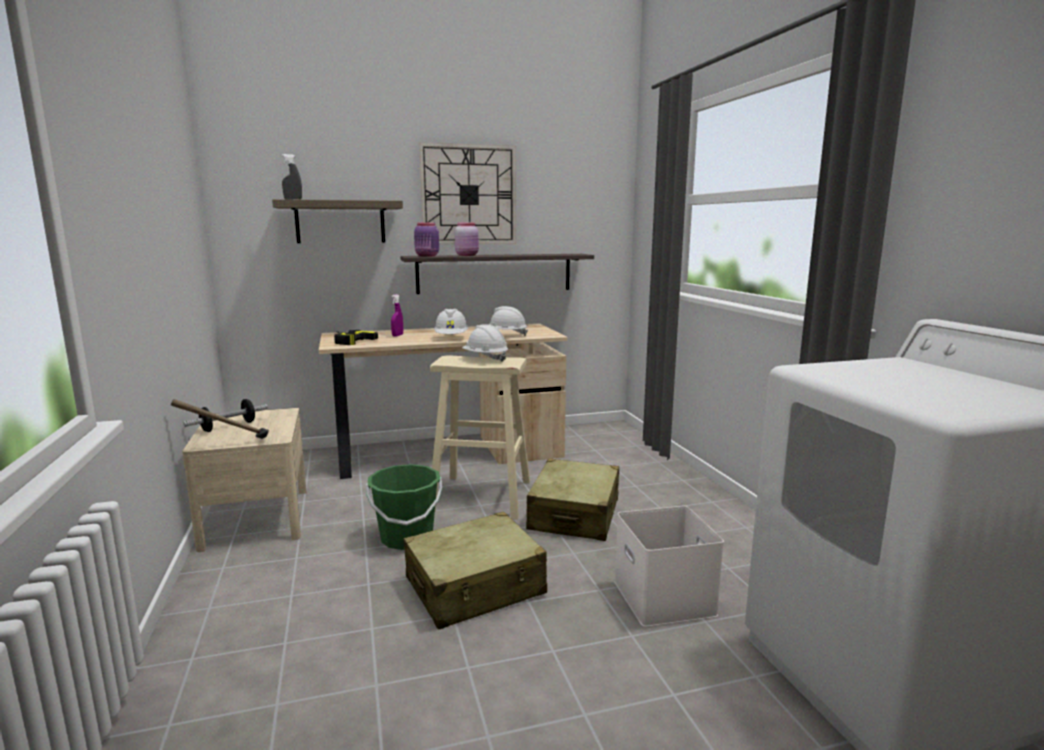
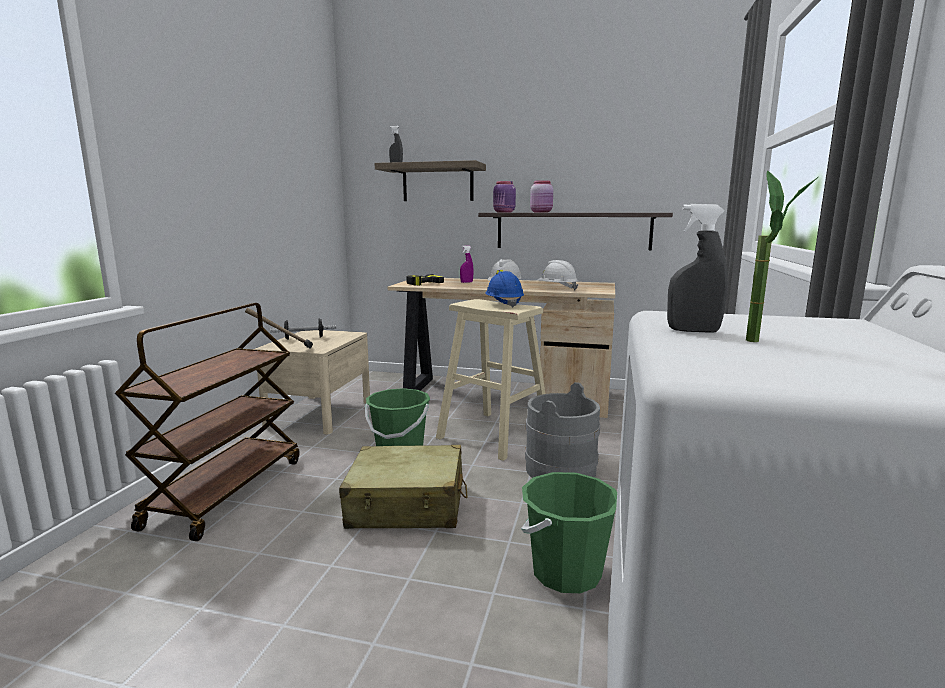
camera: 30 degrees right, 0 degrees up
(248, 637) = (226, 491): none -> brown cart
(468, 195) = (551, 155): wall clock -> none
(485, 358) = (503, 304): white hard hat -> blue hard hat
(574, 514) = (560, 469): beige suitcase -> grey bucket
(666, 599) = (566, 572): white storage box -> green bucket
(859, 380) = (693, 331): none -> grey spray bottle
(915, 385) = (762, 343): none -> potted plant

